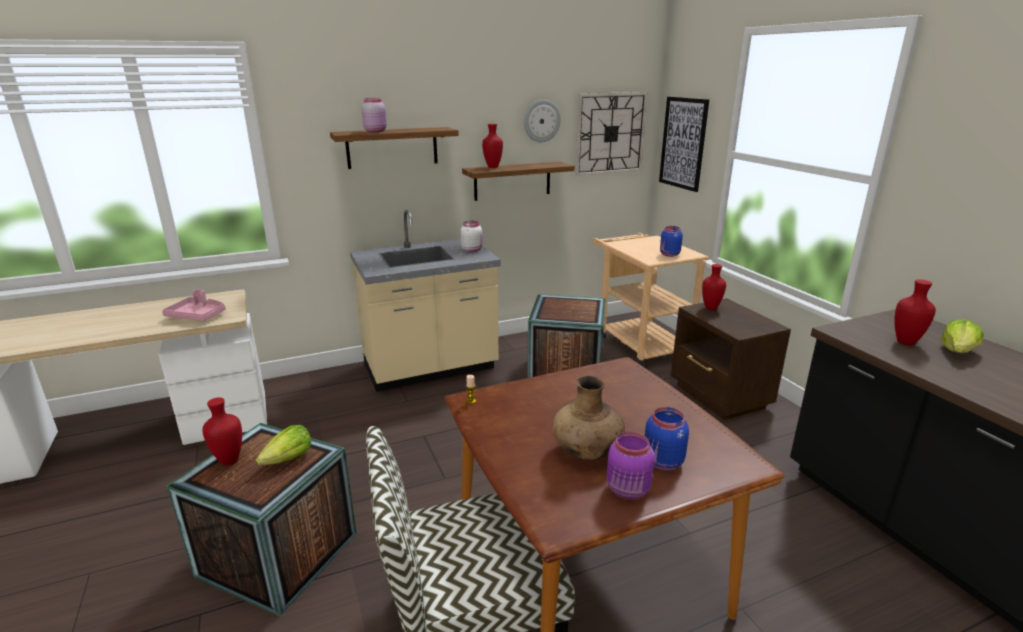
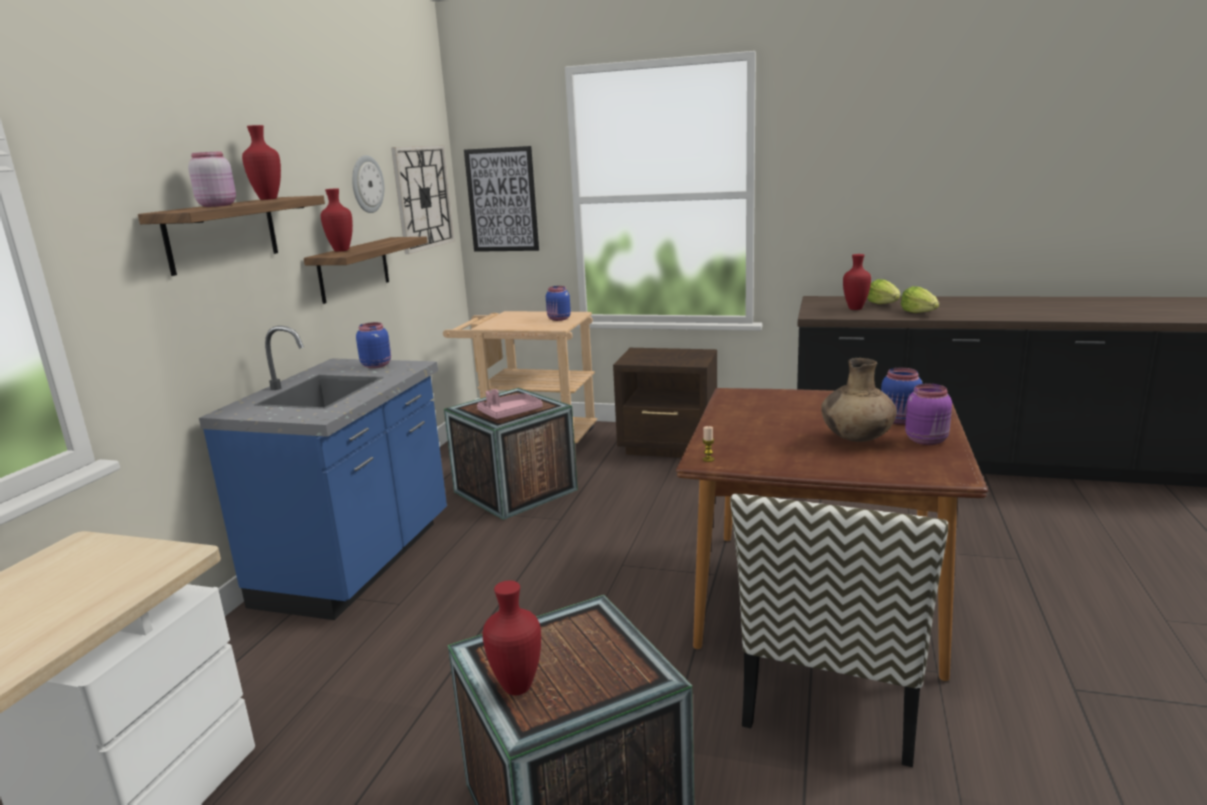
camera: 50 degrees left, 5 degrees down
(198, 315) = (104, 583): pink tray -> pink tray (510, 413)
(289, 459) = (578, 638): lettuce -> lettuce (920, 313)
(431, 369) = (359, 563): beige counter -> blue counter
(472, 250) = (376, 365): white jar -> blue jar
(711, 308) = (638, 356): red vase -> red vase (269, 199)

